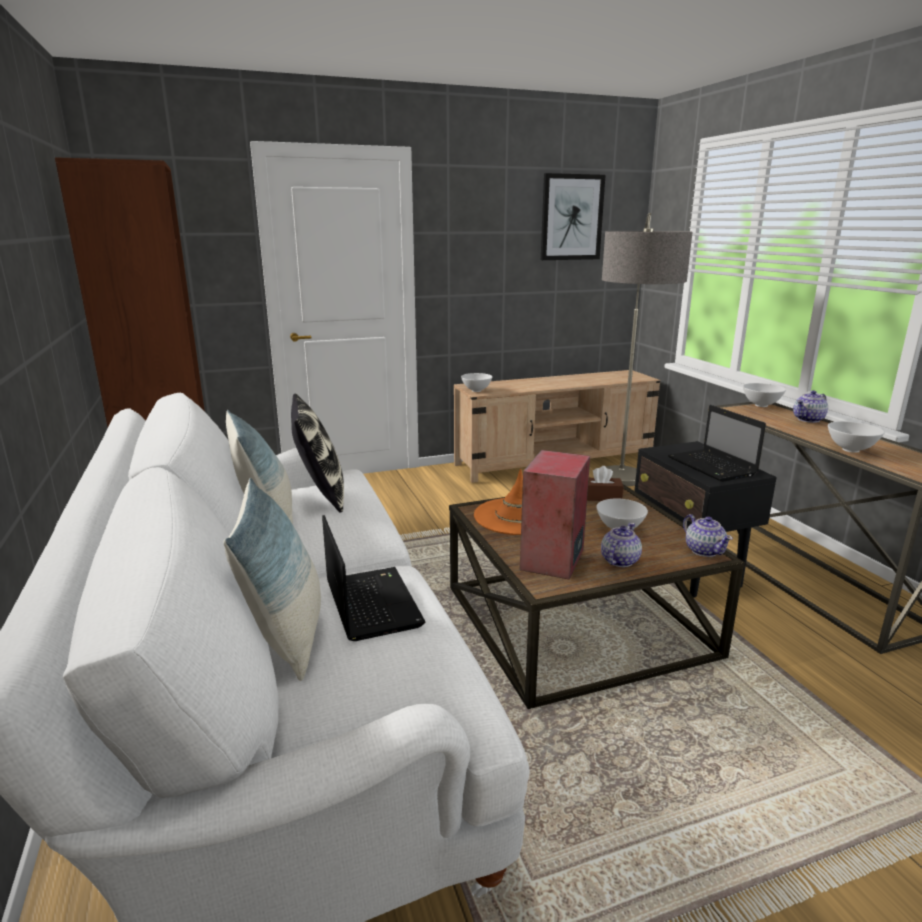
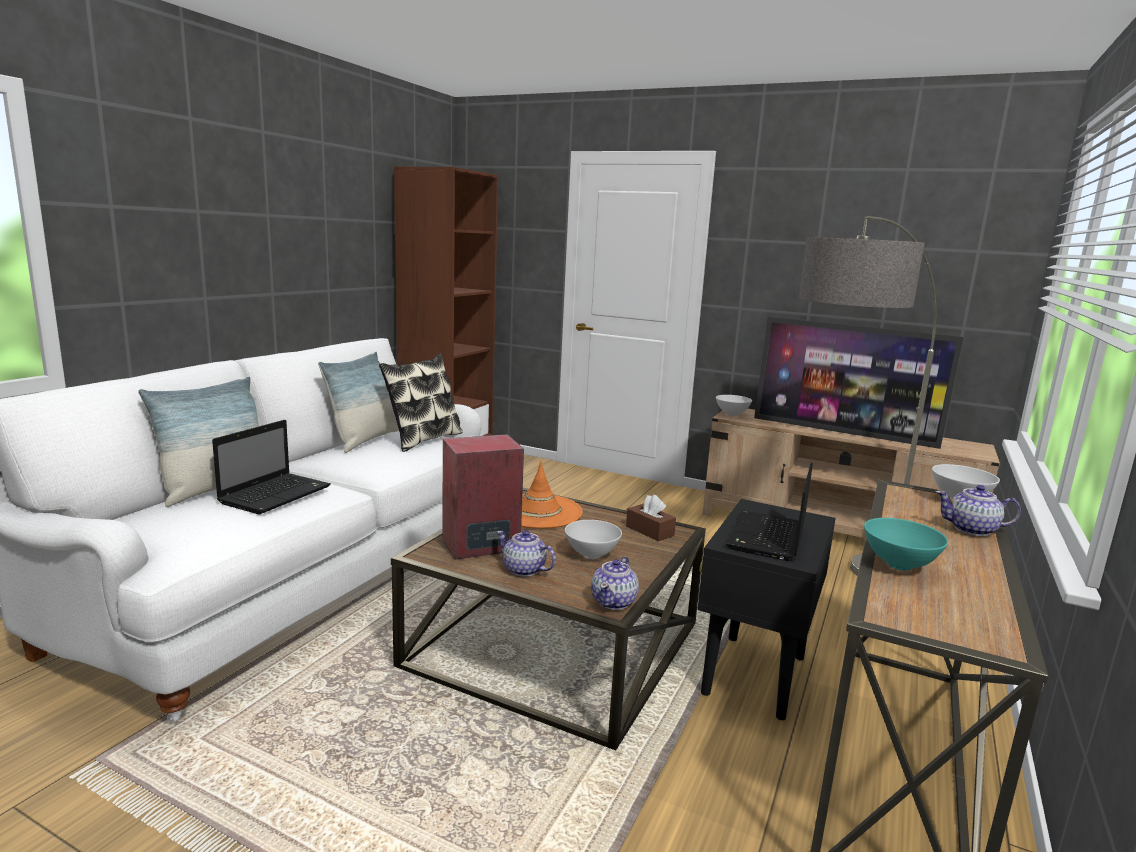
camera: 45 degrees right, 5 degrees down
(560, 384) = (843, 432): none -> television
(571, 217) = (915, 230): picture -> none
(619, 561) = (524, 570): teapot -> teapot turned 135 degrees counterclockwise
(850, 450) = (899, 565): white bowl -> turquoise bowl

